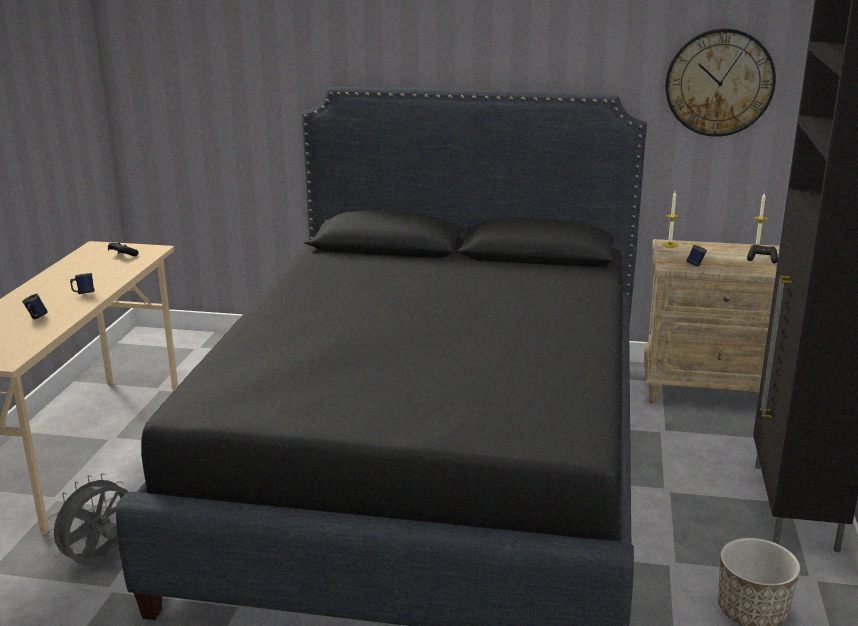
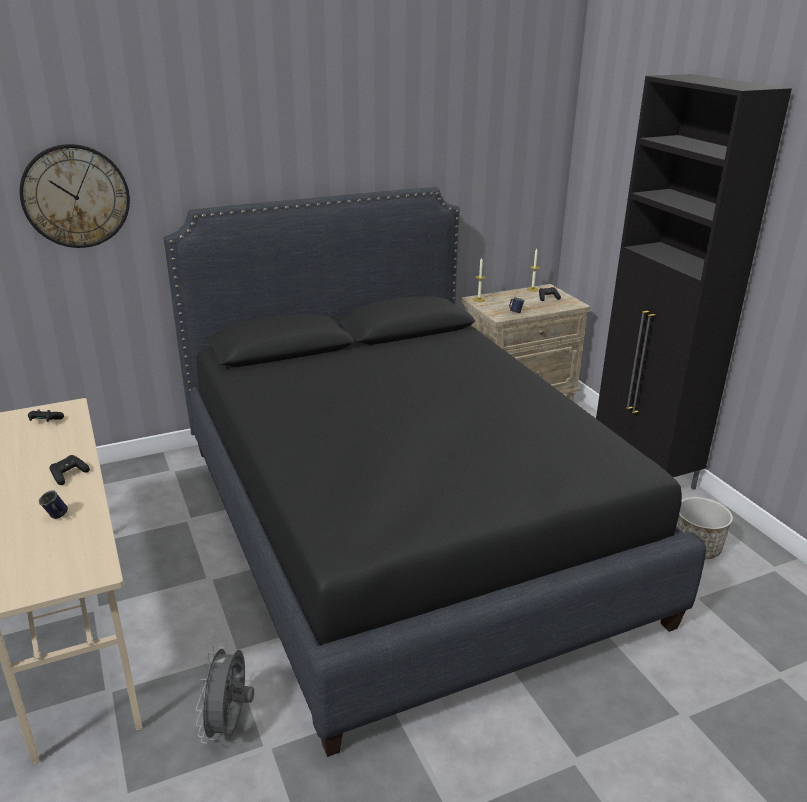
camera: 35 degrees left, 5 degrees up
(83, 294) = (69, 475): blue mug -> black game controller
(719, 82) = (500, 168): wall clock -> wall clock (75, 196)

